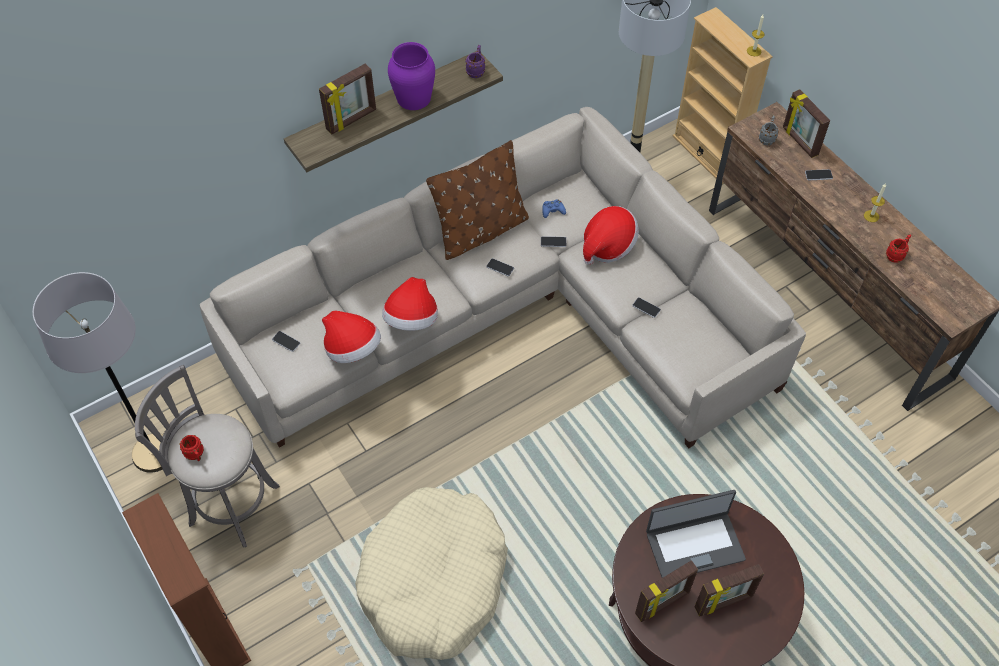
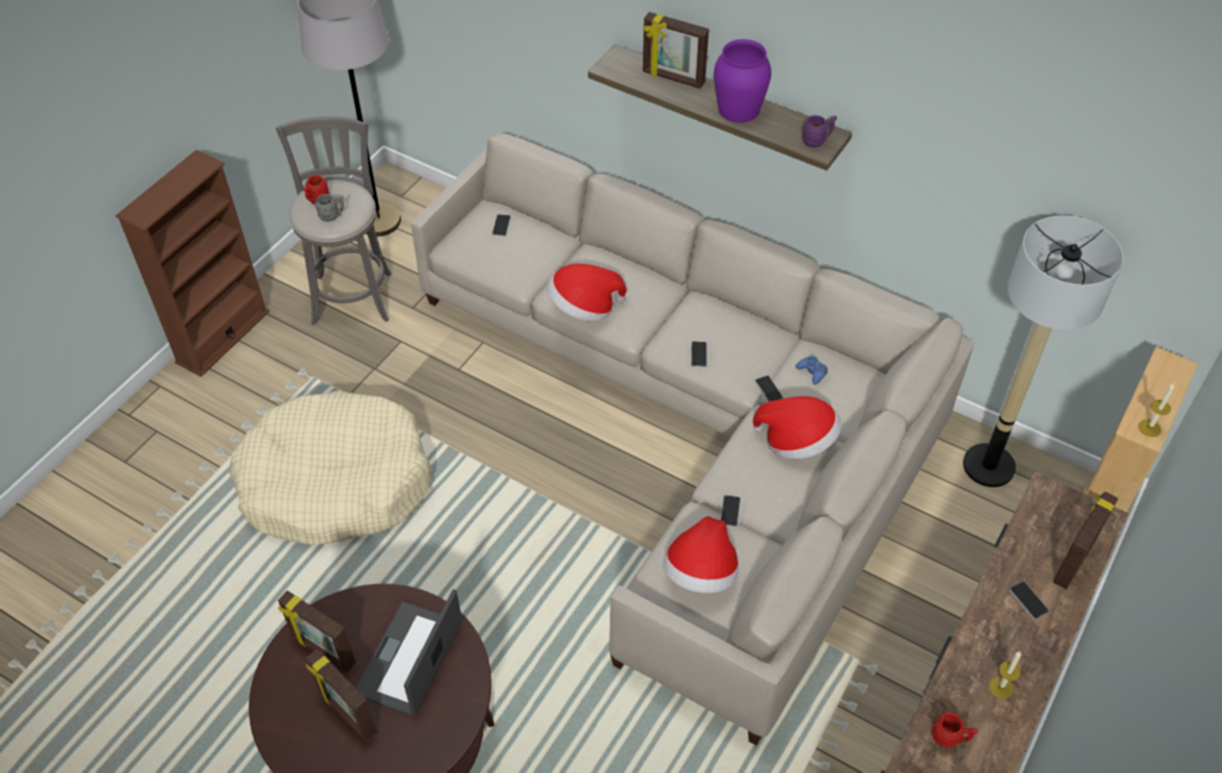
camera: 65 degrees right, 5 degrees down
(352, 349) = (521, 277): hat -> hat (701, 574)
(480, 231) = (738, 320): brown pillow -> none
(694, 545) = (411, 659): laptop -> laptop turned 60 degrees clockwise
(767, 138) = (1049, 521): grey mug -> grey mug (332, 216)

